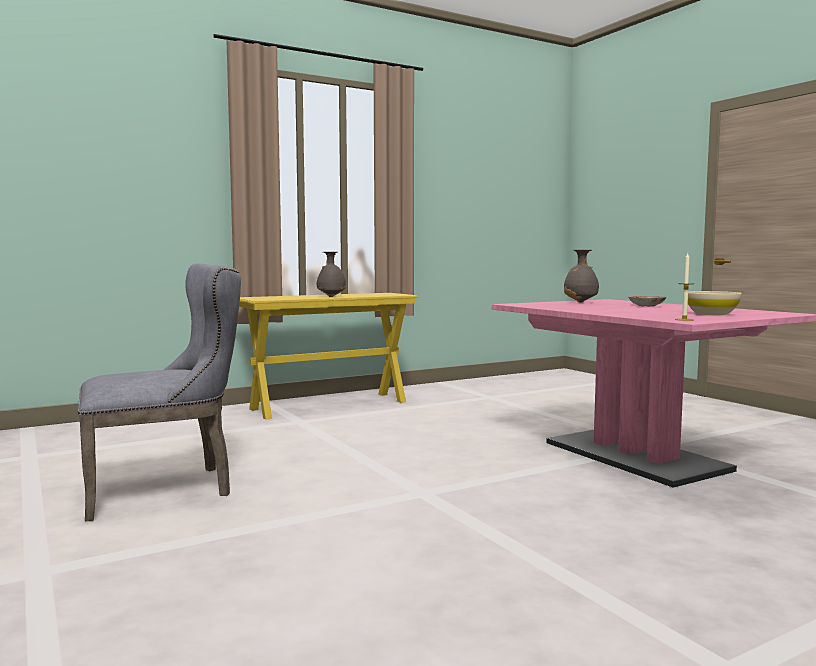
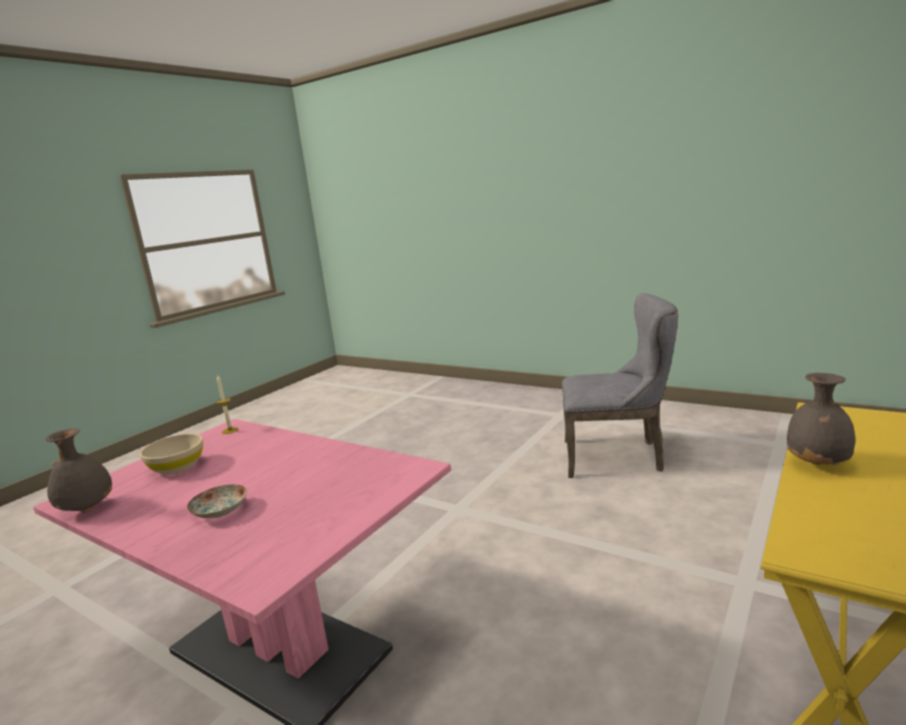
camera: 155 degrees right, 10 degrees up
(167, 488) = (619, 456): grey chair -> grey chair turned 120 degrees counterclockwise
(581, 302) = (320, 522): grey vase -> grey vase (87, 509)

